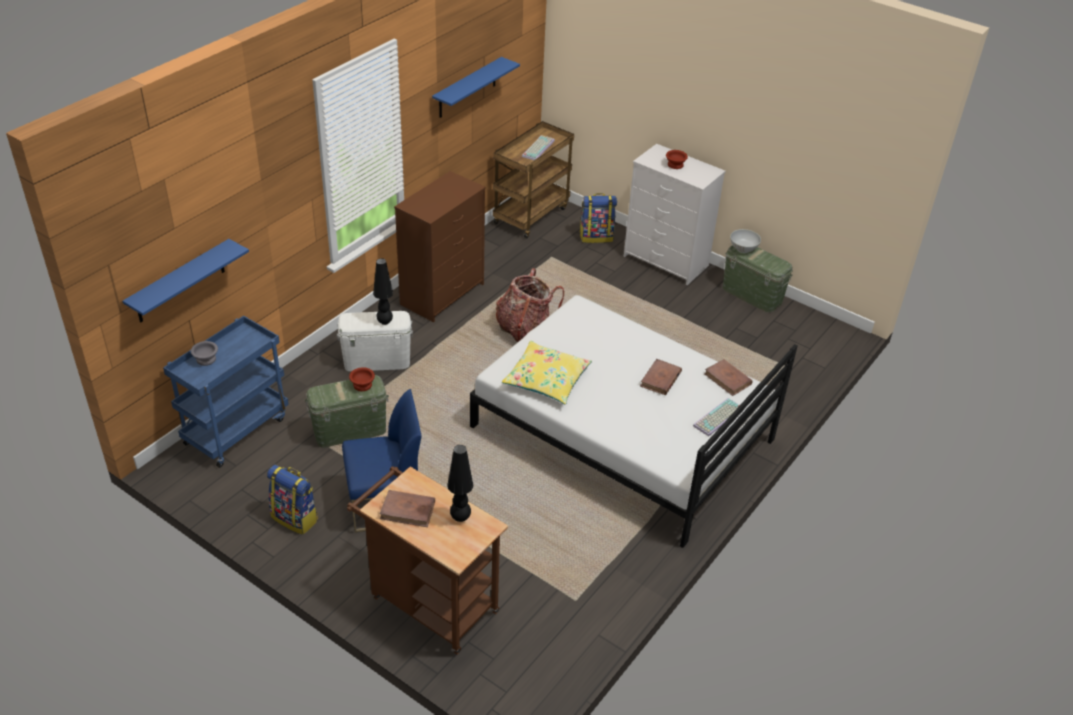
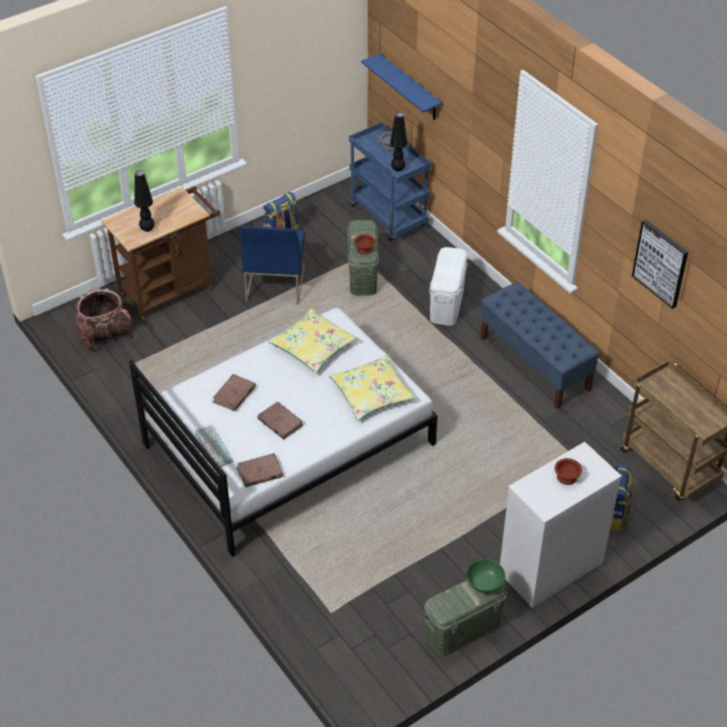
camera: 110 degrees right, 5 degrees up
(385, 322) = (443, 273): black table lamp -> black table lamp (398, 169)
(408, 510) = (168, 207): brown book -> brown book (234, 394)
(442, 294) = (535, 364): brown dresser -> blue bench
(467, 88) = (661, 263): blue shelf -> picture
(524, 329) = (460, 412): backpack -> backpack (105, 336)
(537, 148) = (684, 407): keyboard -> none
(590, 329) = (371, 393): none -> yellow pillow
(743, 249) = (485, 584): white bowl -> green bowl

